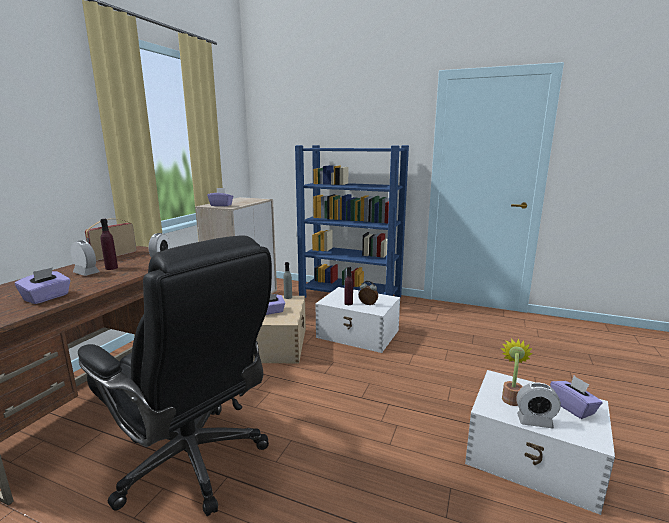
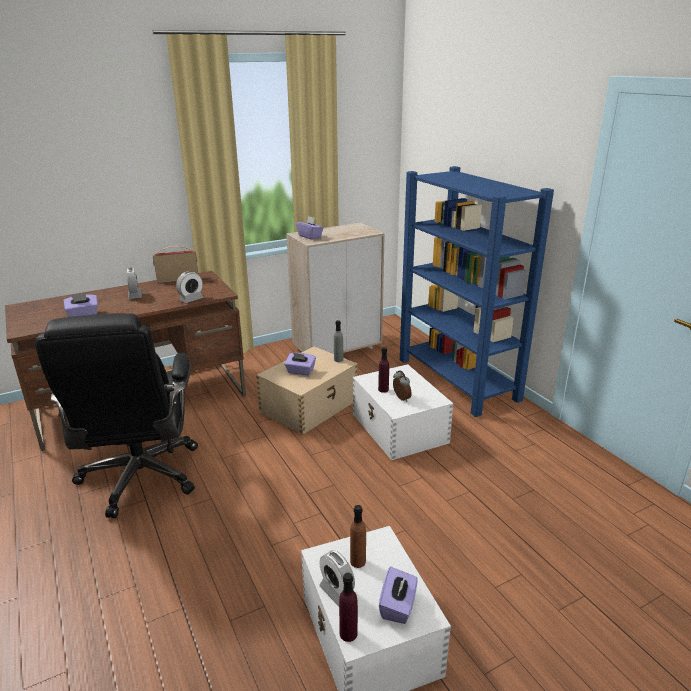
camera: 40 degrees right, 10 degrees up
(111, 268) = (155, 295): purple bottle -> purple bottle (348, 633)
(511, 398) = (358, 561): potted plant -> brown bottle

